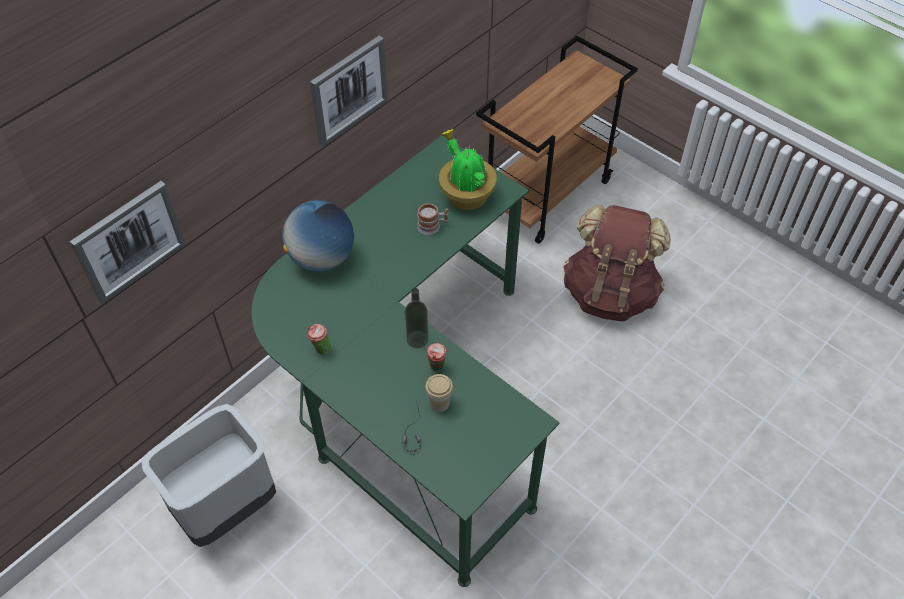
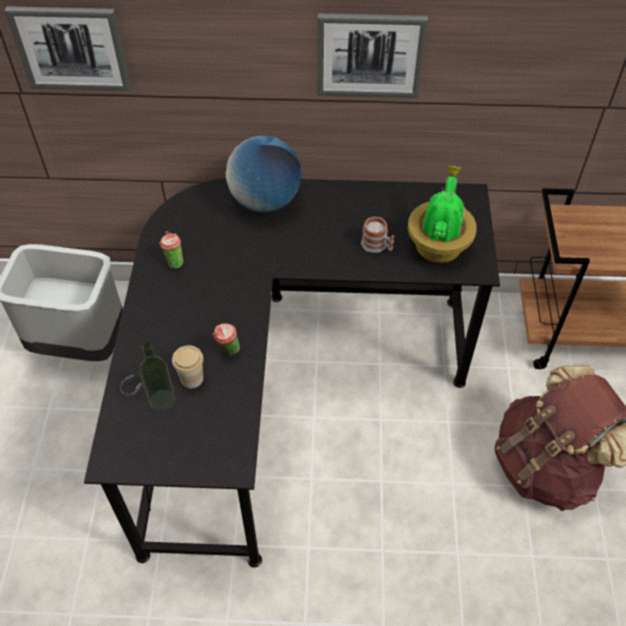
camera: 50 degrees right, 0 degrees up
(408, 395) = (281, 386): green desk -> black desk
(417, 339) = (245, 317): bottle -> bottle (162, 400)

